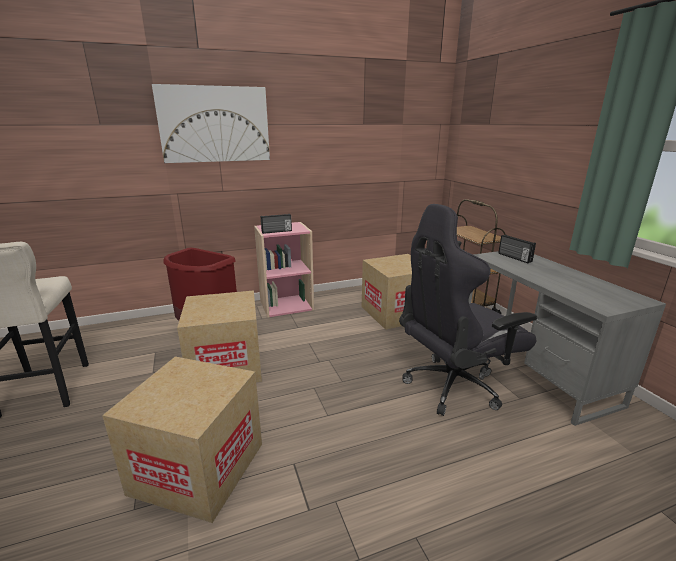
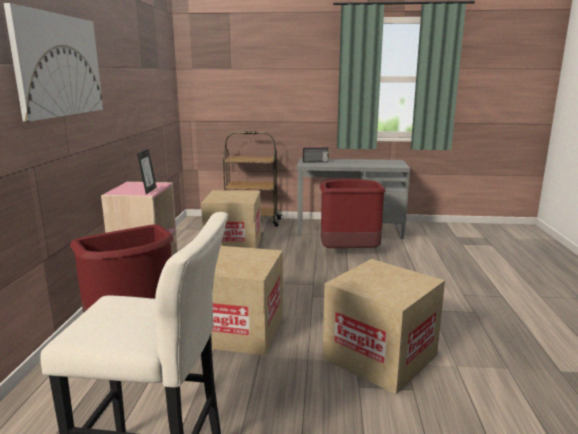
camera: 65 degrees left, 5 degrees down
(276, 231) = (149, 190): radio -> picture frame
(456, 384) = (348, 252): black office chair -> red trash can

